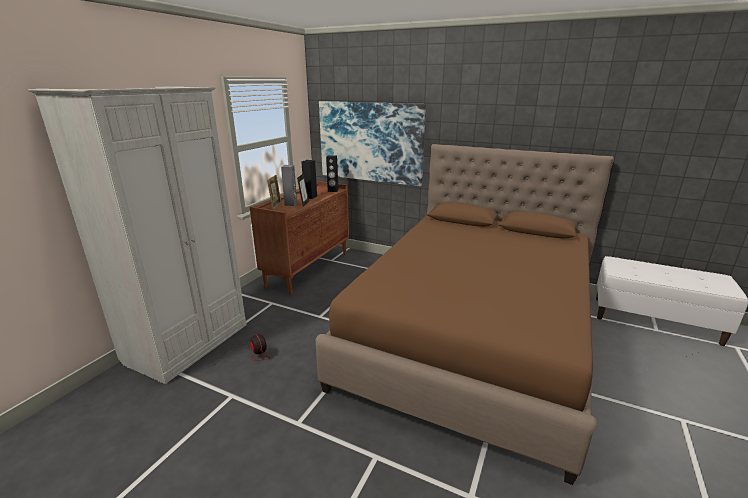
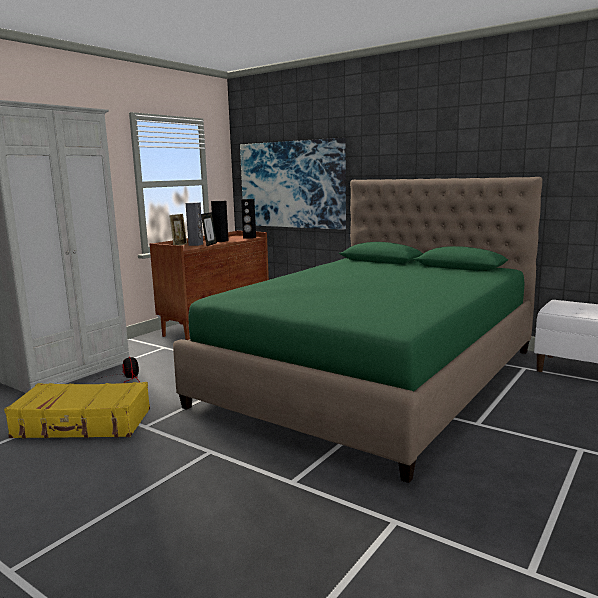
camera: 10 degrees right, 10 degrees down
(234, 425) = (83, 424): none -> yellow suitcase
(474, 334) = (374, 376): brown bed -> green bed

